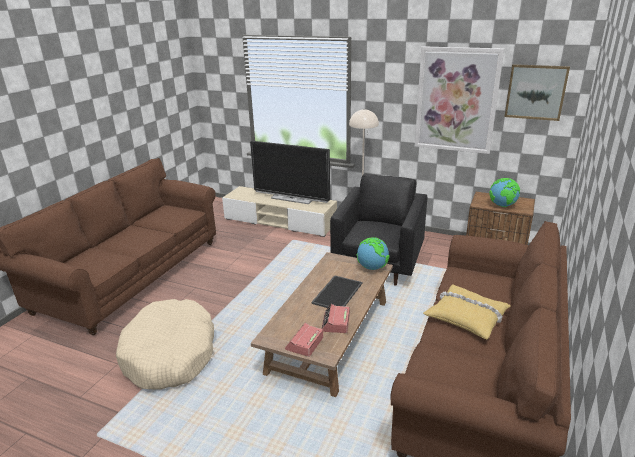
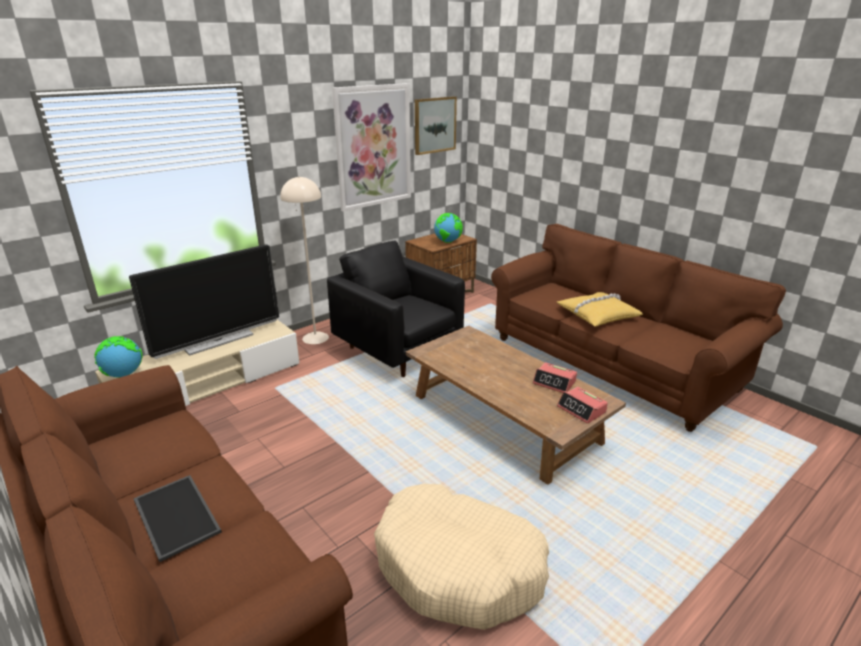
camera: 65 degrees left, 0 degrees up
(337, 292) = (498, 367): tray -> tray (174, 516)
(372, 268) = (465, 336): globe -> globe (123, 375)

